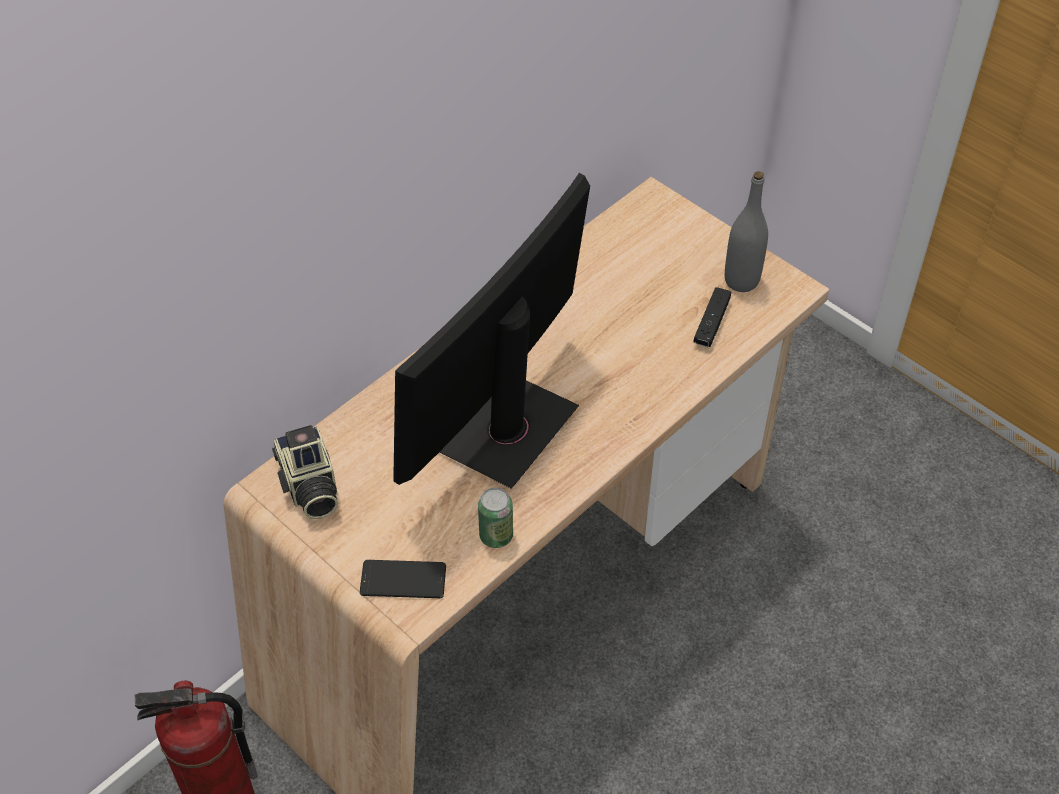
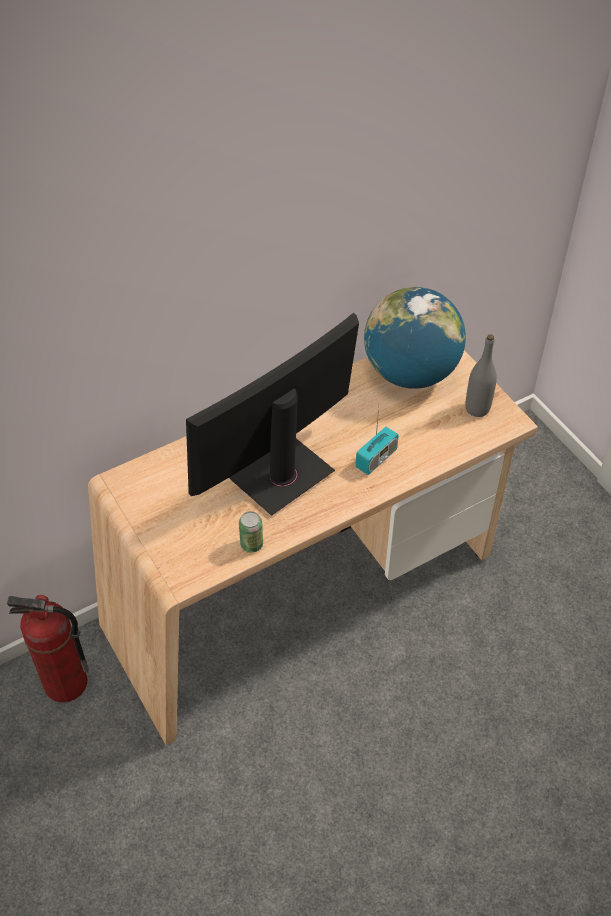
camera: 15 degrees right, 0 degrees up
(309, 488) = (142, 487): camera -> none
(403, 580) = (182, 559): phone -> none
(629, 377) = (376, 459): none -> radio
(634, 249) = (410, 373): none -> globe
(711, 324) = (445, 434): black game controller -> none

